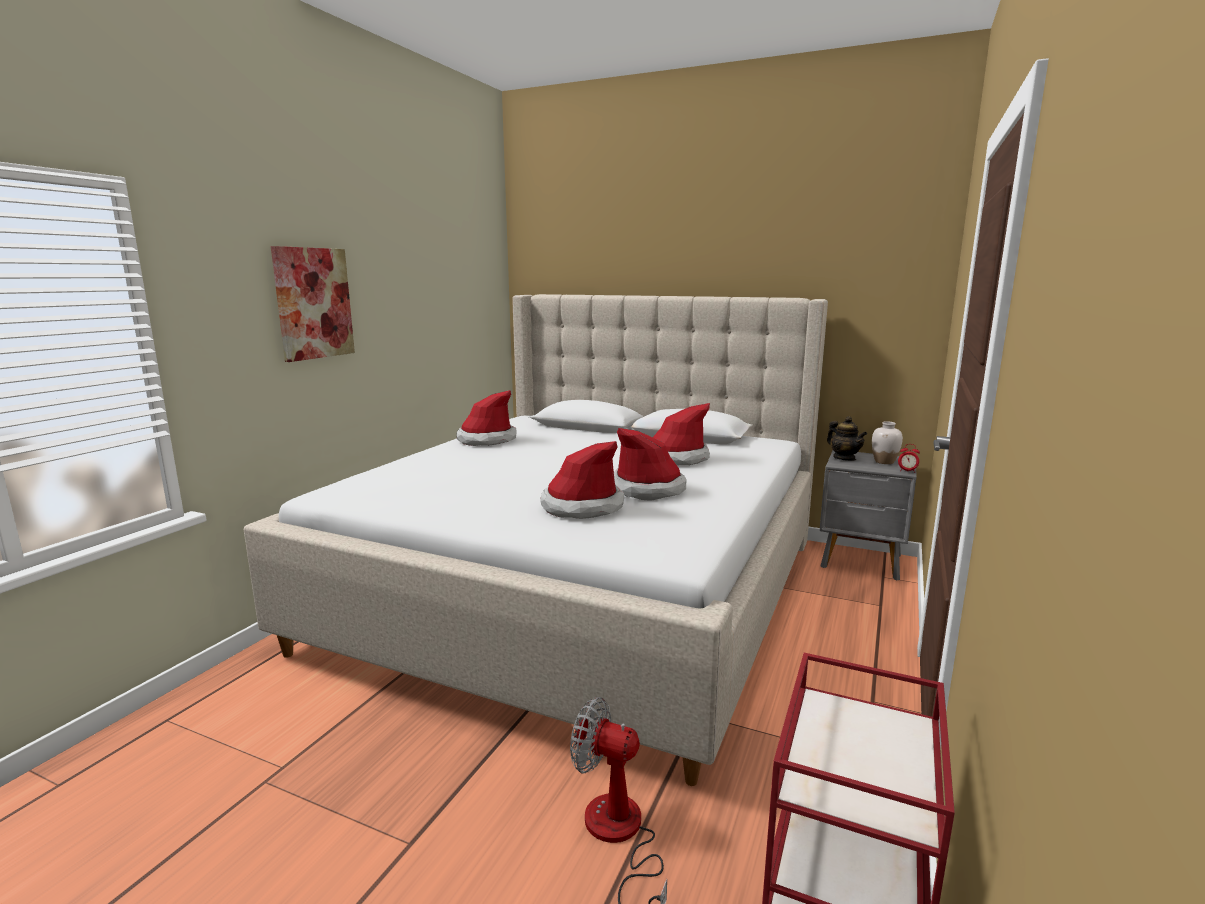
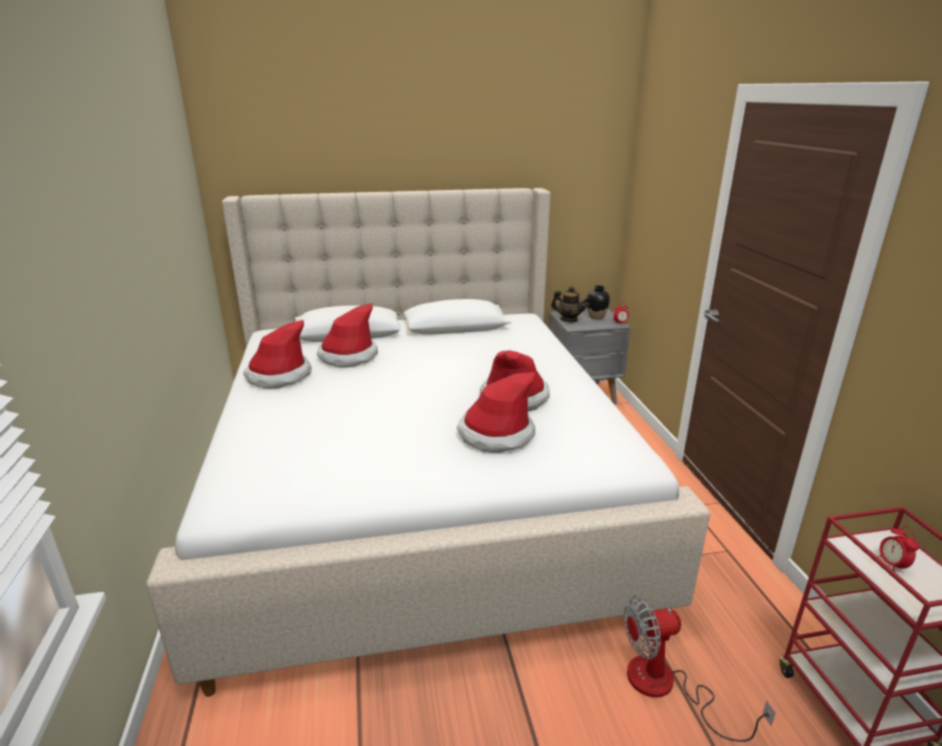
camera: 35 degrees left, 10 degrees up
(313, 303) = (99, 271): picture -> none
(676, 458) = (483, 355): hat -> hat (348, 356)
(851, 741) = (891, 565): none -> alarm clock
(884, 462) = (596, 317): white vase -> black vase

